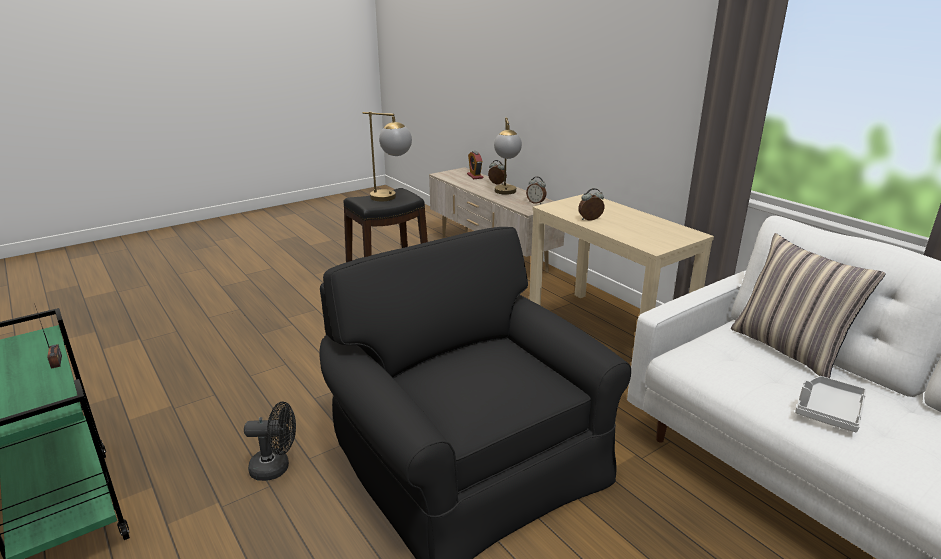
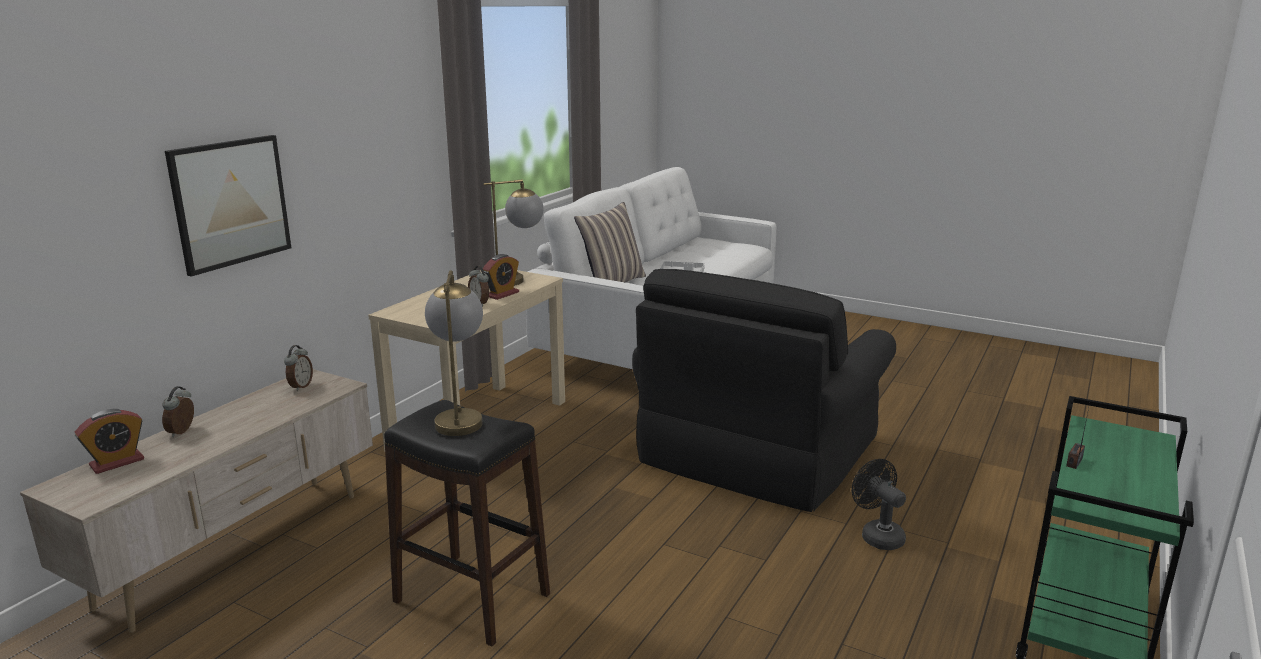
camera: 115 degrees left, 5 degrees down
(506, 193) = (250, 414): table lamp -> table lamp (519, 280)
(556, 83) = (230, 203): none -> picture
(612, 228) = (502, 294): none -> alarm clock

